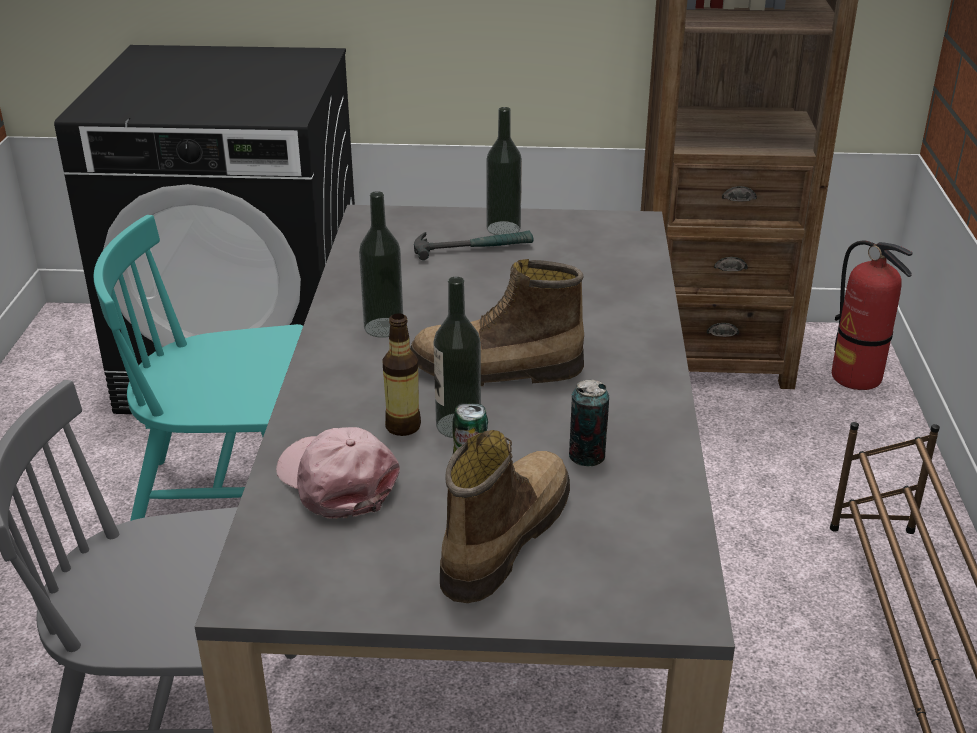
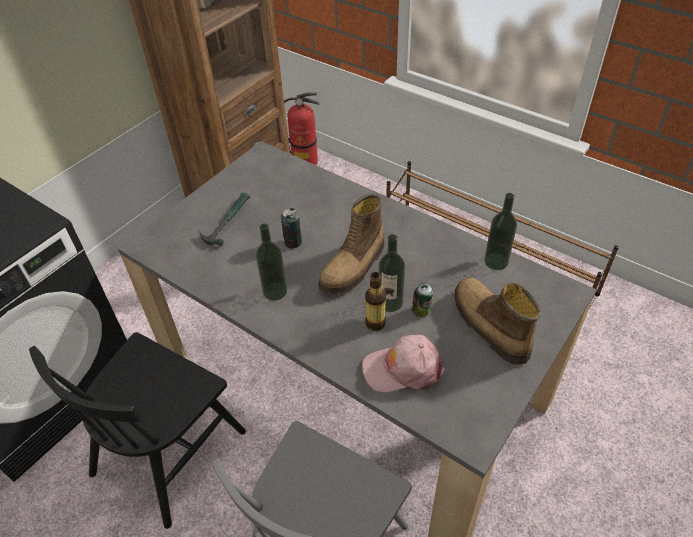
camera: 55 degrees left, 15 degrees up
(231, 506) = (169, 451): turquoise chair -> black chair
(503, 228) = (218, 200): bottle -> bottle (496, 261)
(587, 456) = (447, 270): can -> can (293, 242)

